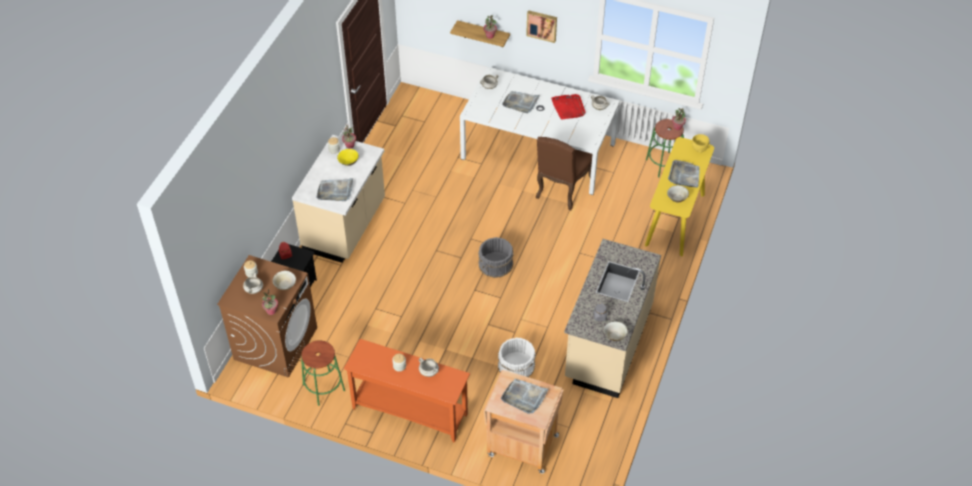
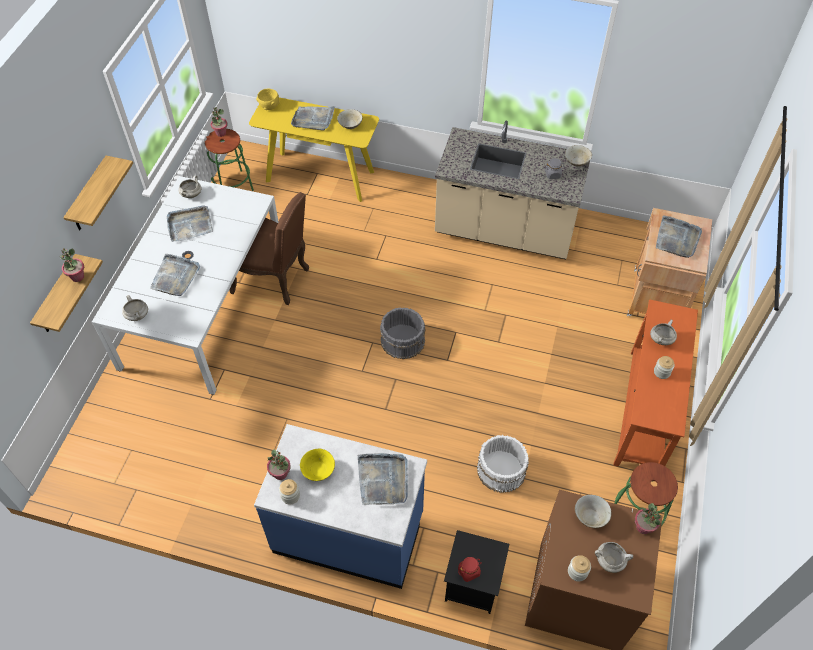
camera: 95 degrees left, 5 degrees up
(345, 226) = (349, 532): beige counter -> blue counter
(516, 365) = (552, 310): white bucket -> white bucket (500, 470)
(542, 25) = (89, 196): picture -> shelf
(568, 108) = (189, 225): red tray -> grey tray

